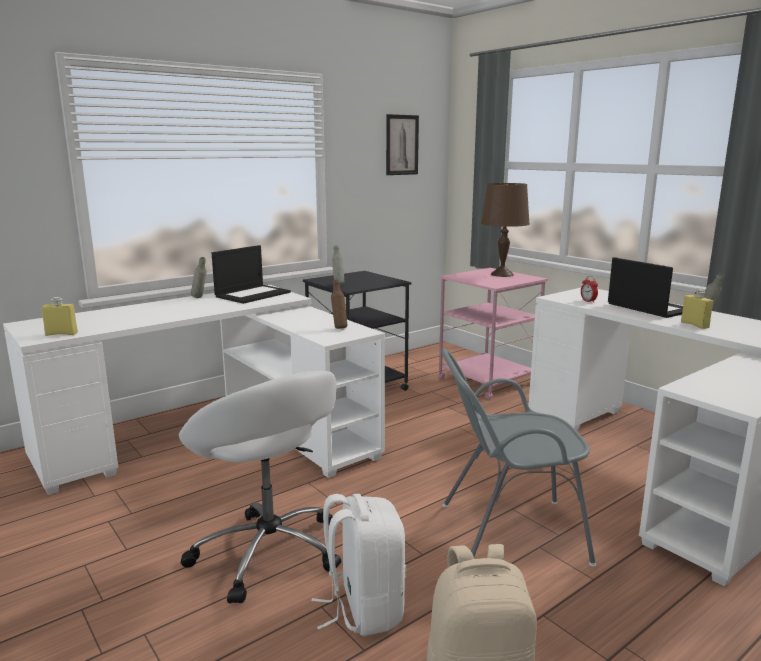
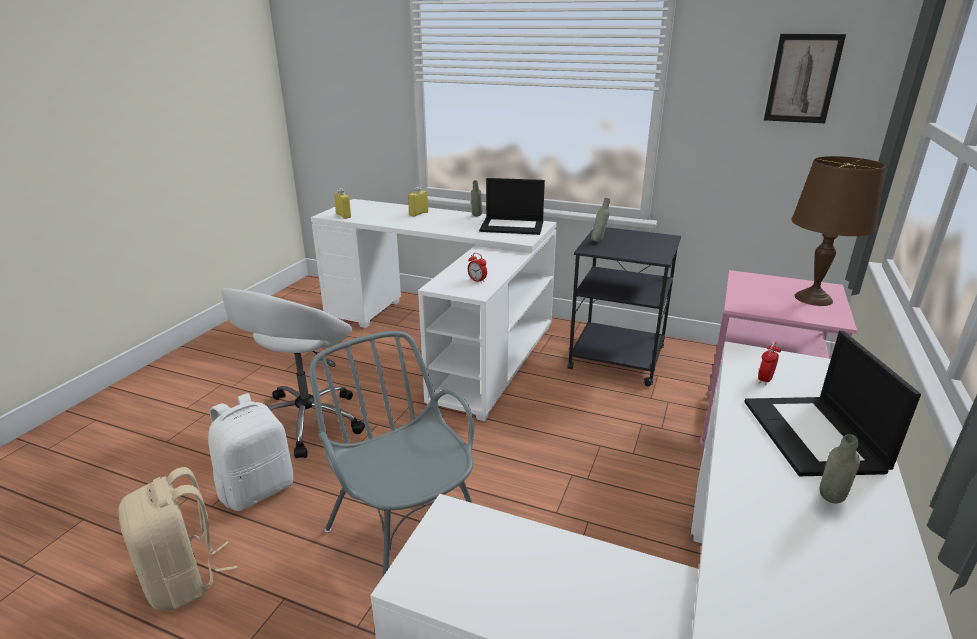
camera: 60 degrees right, 10 degrees up
(339, 328) = (477, 280): brown bottle -> alarm clock
(648, 307) = (814, 436): laptop -> laptop turned 150 degrees clockwise
(694, 325) = (760, 493): yellow bottle -> yellow bottle (418, 214)

